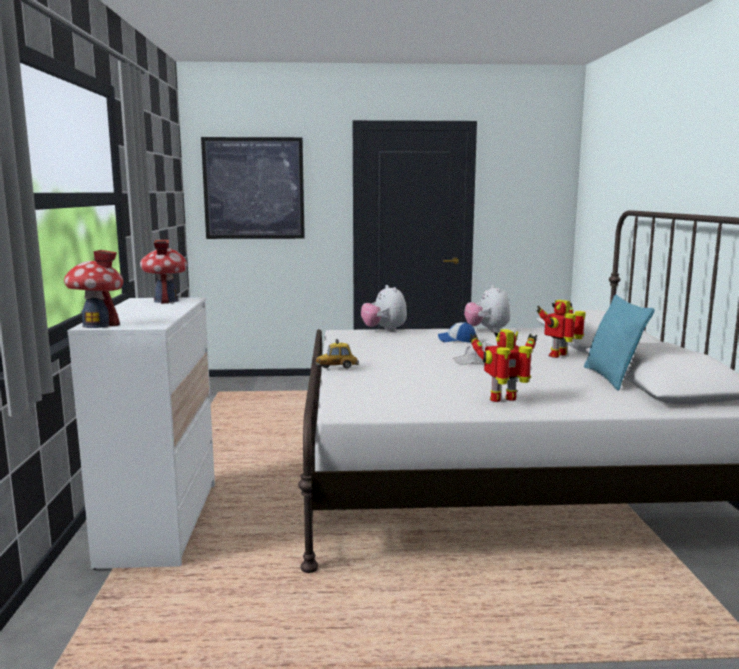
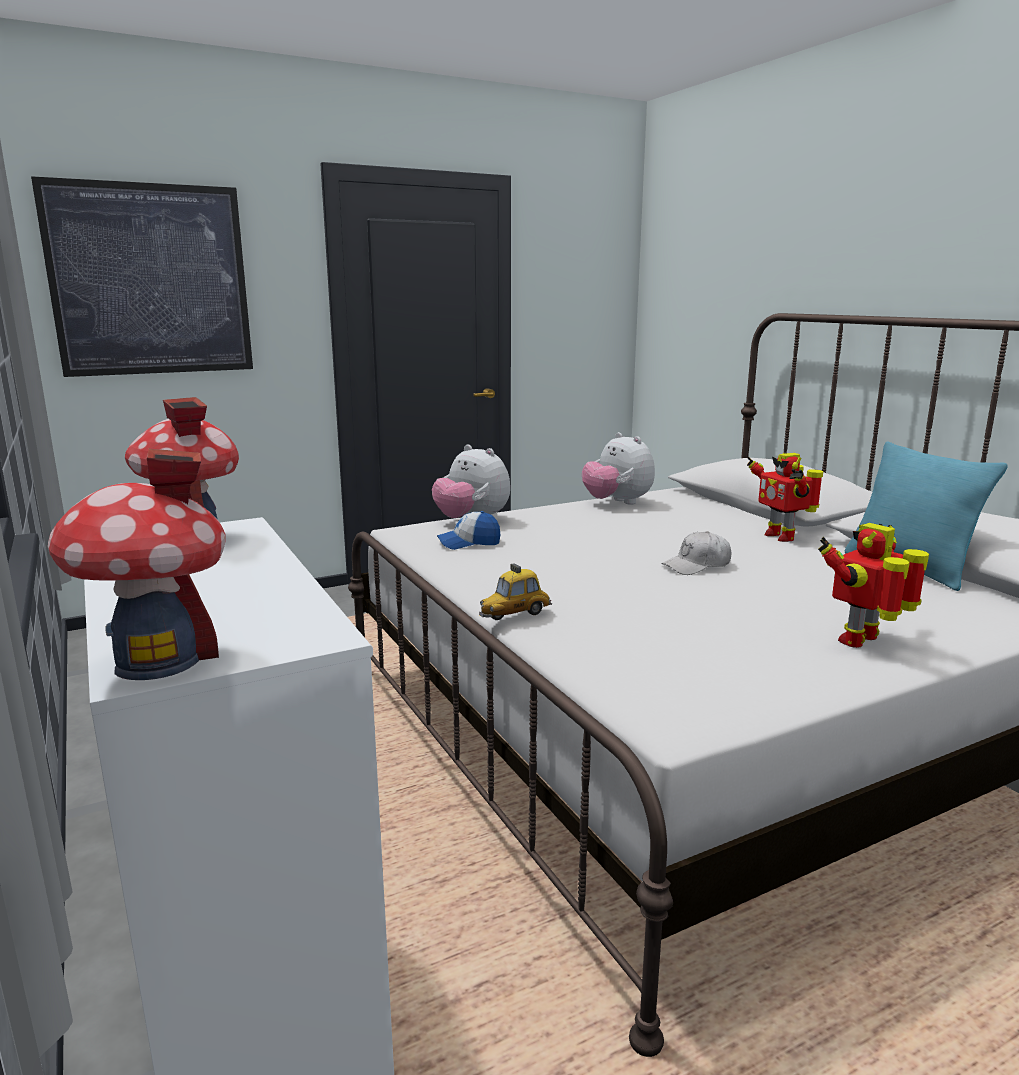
camera: 25 degrees left, 5 degrees up
(456, 340) = (605, 527): cap -> cap (469, 543)
(560, 355) = (780, 536): toy robot -> toy robot turned 45 degrees counterclockwise

